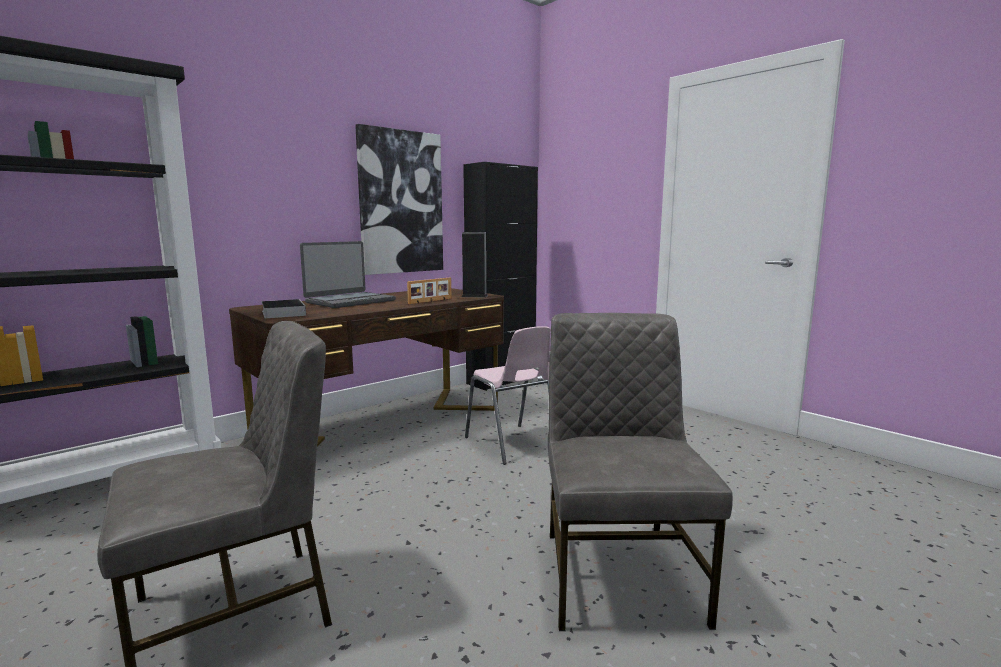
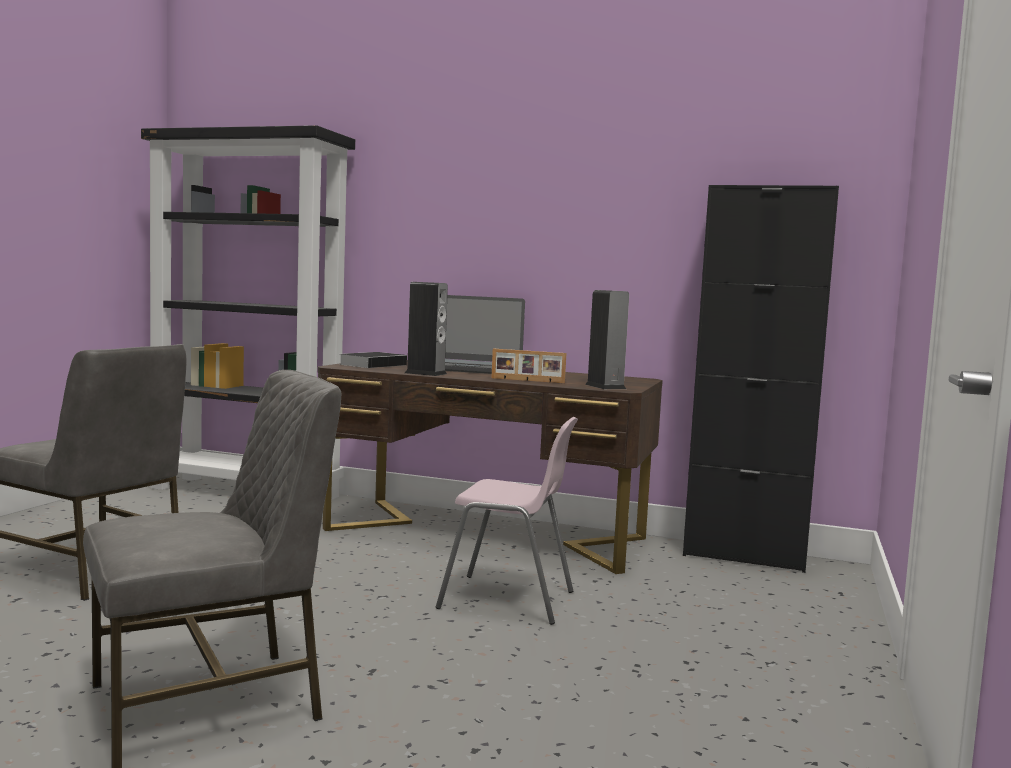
camera: 60 degrees right, 5 degrees down
(363, 310) = (425, 373): none -> speaker
(400, 202) = (600, 250): picture -> none
(511, 444) = (508, 600): pink chair -> pink chair turned 105 degrees counterclockwise

